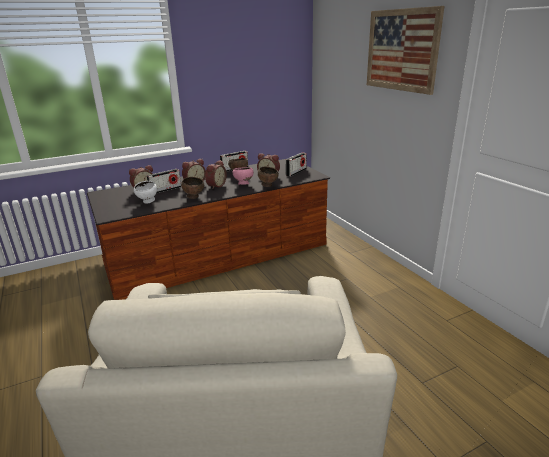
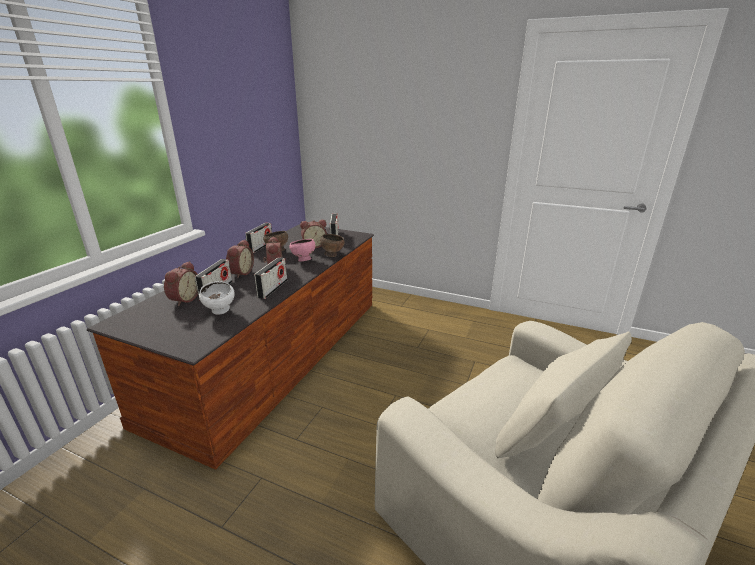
camera: 40 degrees left, 0 degrees up
(194, 197) = (273, 289): brown bowl -> radio
(401, 50) = (436, 98): picture -> none

